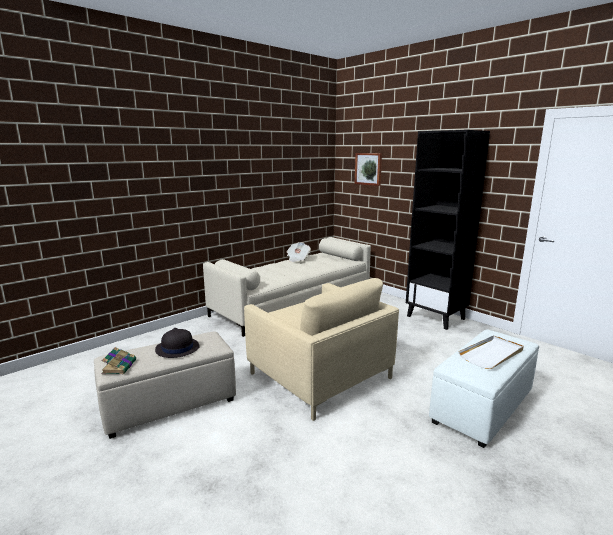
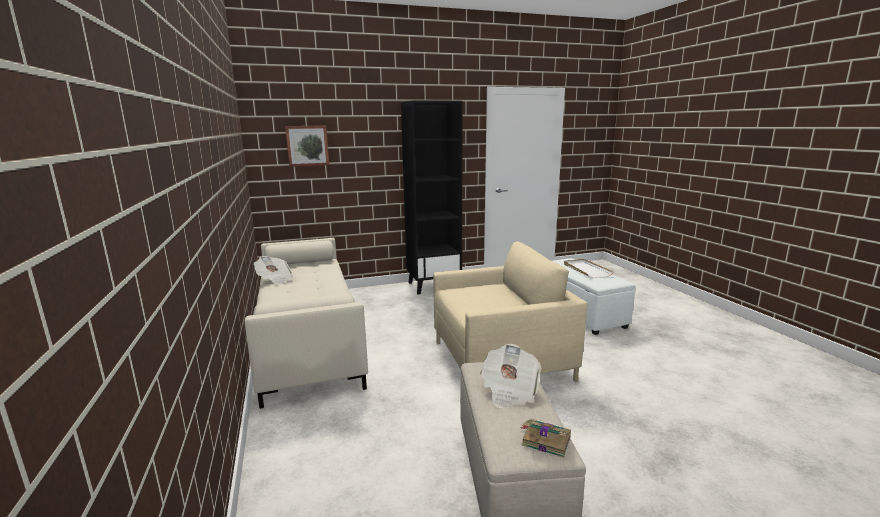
camera: 65 degrees left, 0 degrees up
(177, 348) = (509, 391): black hat -> newspaper

